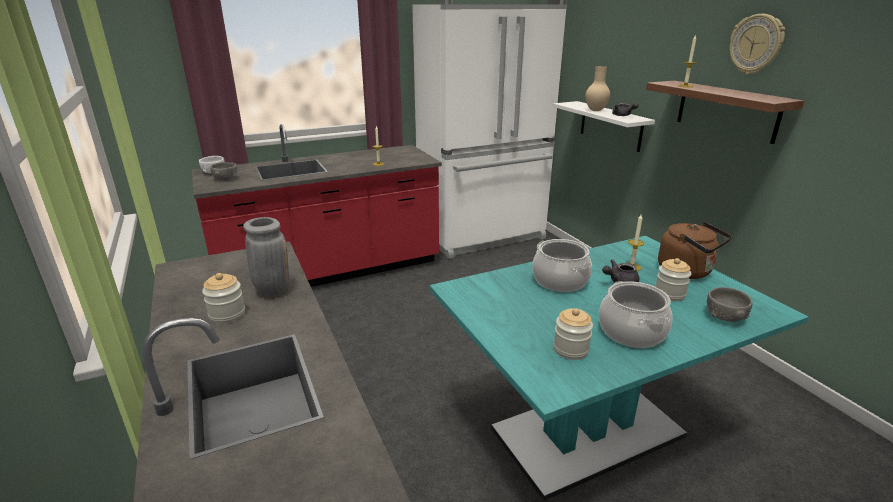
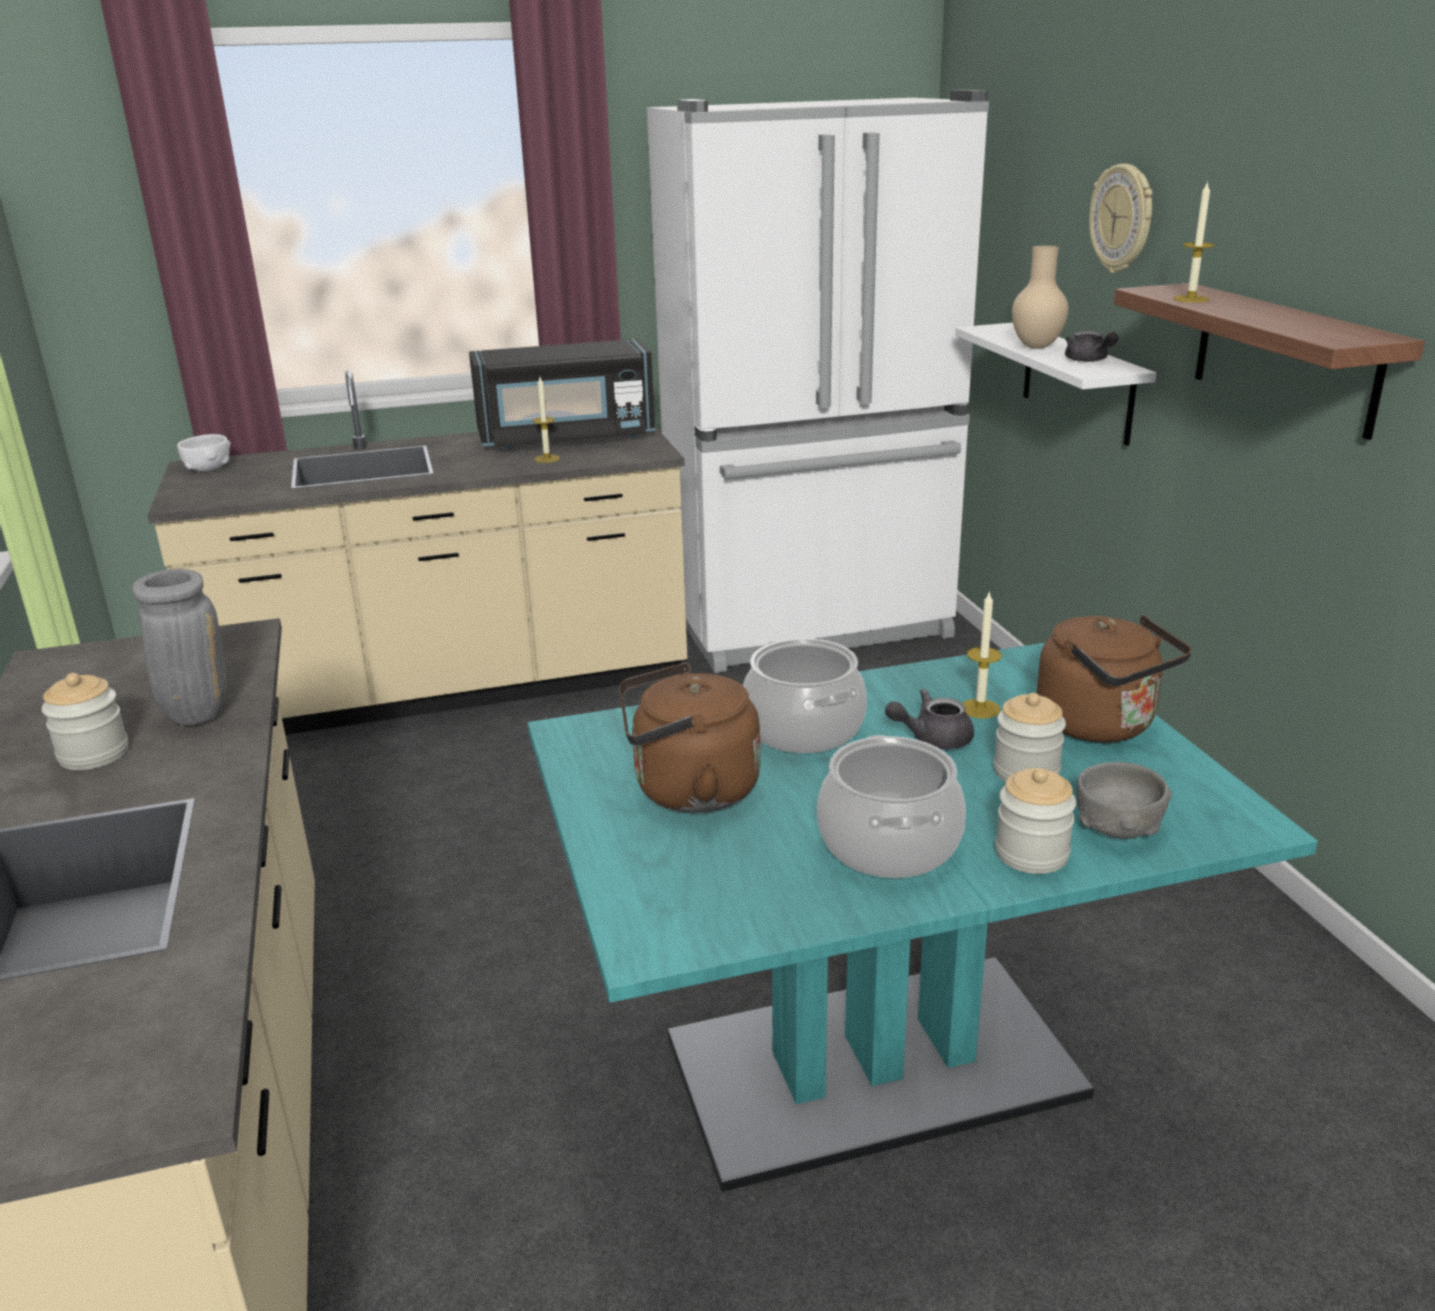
camera: 10 degrees right, 0 degrees up
(225, 179) = (223, 484): grey bowl -> none
(331, 272) = (453, 689): red counter -> beige counter
(382, 155) = (566, 438): none -> black microwave
(525, 313) = (688, 791): none -> brown kettle
(570, 349) = (737, 870): jar -> jar (1031, 854)
(756, 44) = (1336, 206): wall clock -> wall clock (1123, 218)

